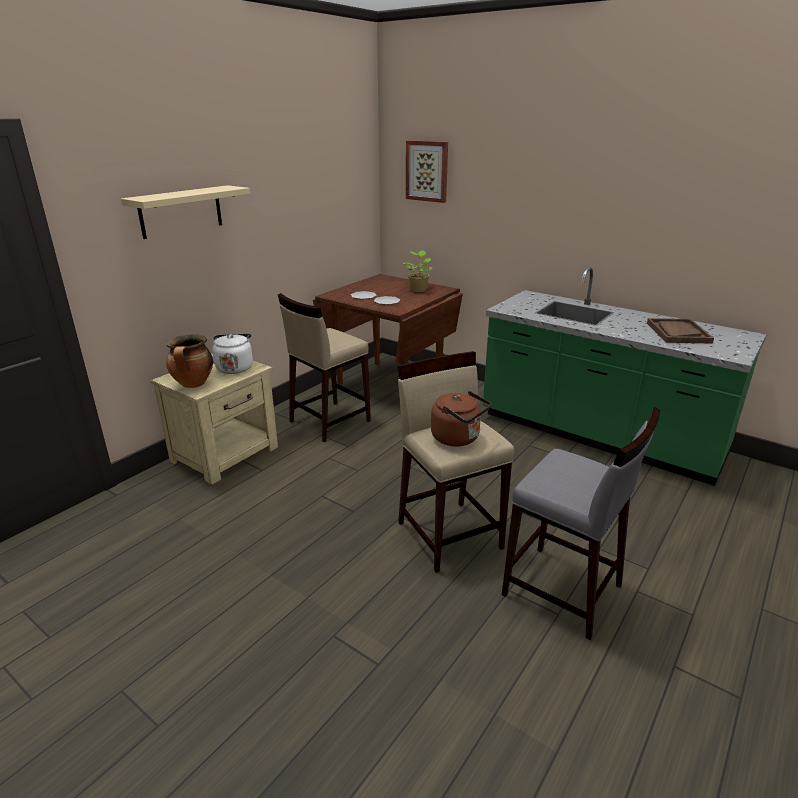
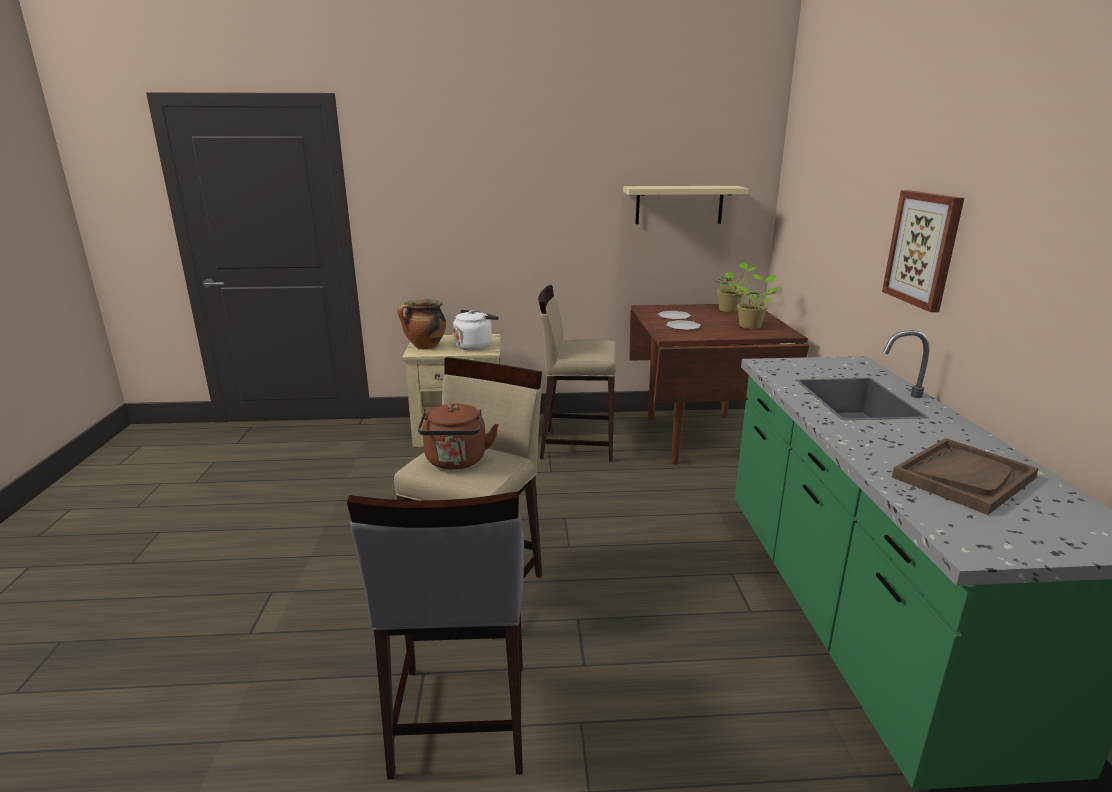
camera: 50 degrees right, 5 degrees down
(181, 211) = (471, 185): beige shelf -> beige shelf (679, 205)
(380, 282) = (730, 310): none -> potted plant
(427, 171) = (812, 170): picture -> picture (923, 249)

